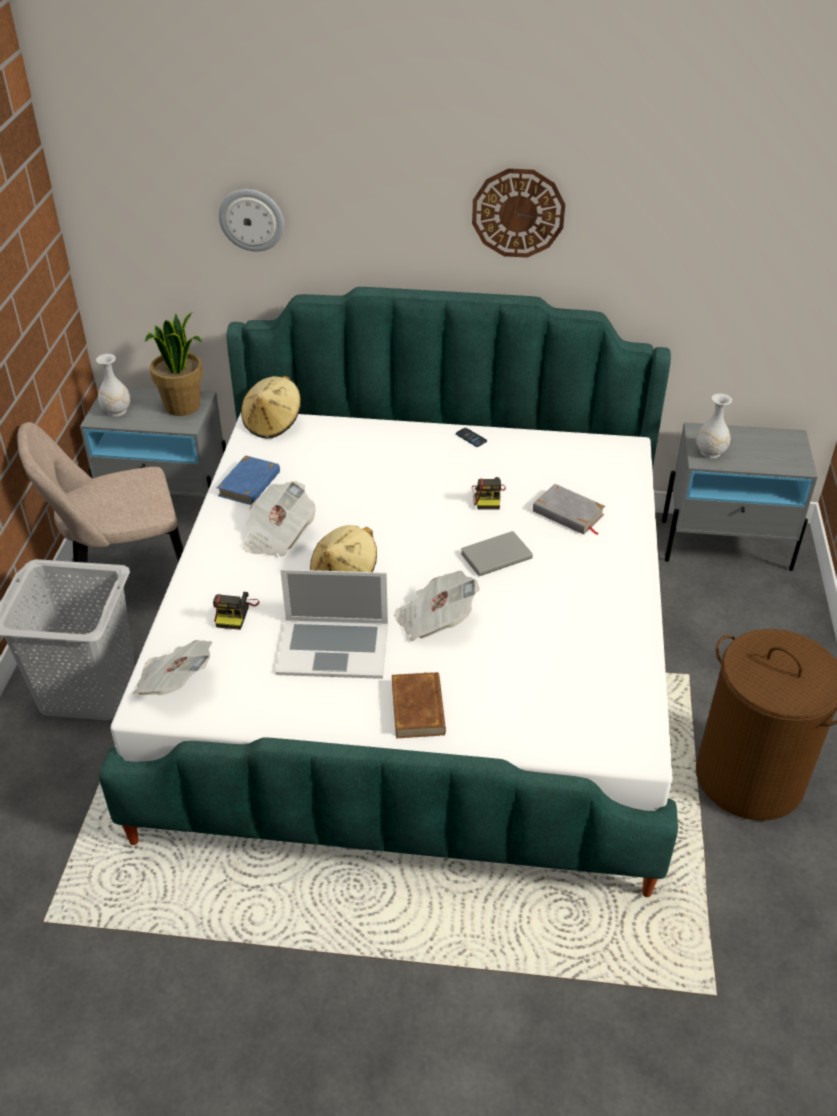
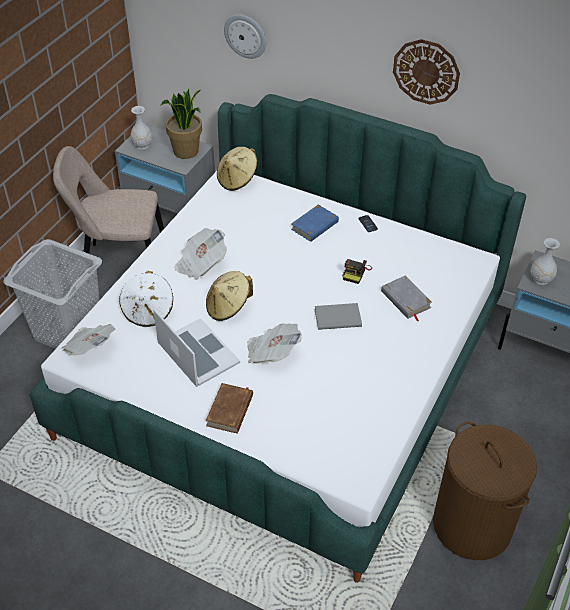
camera: 20 degrees right, 5 degrees up
(235, 613) = (148, 311): camera -> white hat
(250, 484) = (201, 221): blue book -> blue book (315, 226)
(333, 647) = (197, 353): laptop -> laptop turned 150 degrees counterclockwise

